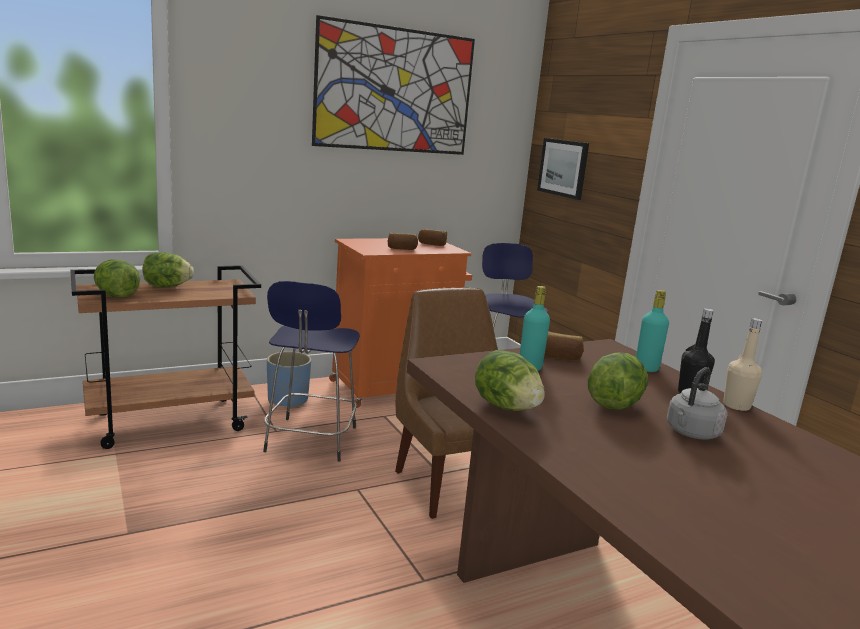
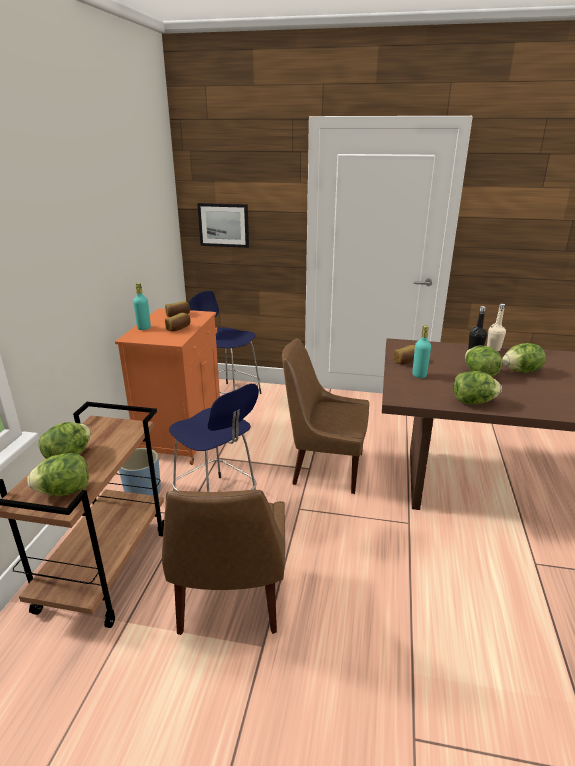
camera: 50 degrees left, 10 degrees up
(175, 494) = (230, 602): none -> brown chair
(395, 90) = (113, 190): picture -> none
(646, 368) = (436, 348): turquoise bottle -> turquoise bottle (144, 328)
(691, 433) = (520, 371): grey kettle -> lettuce

